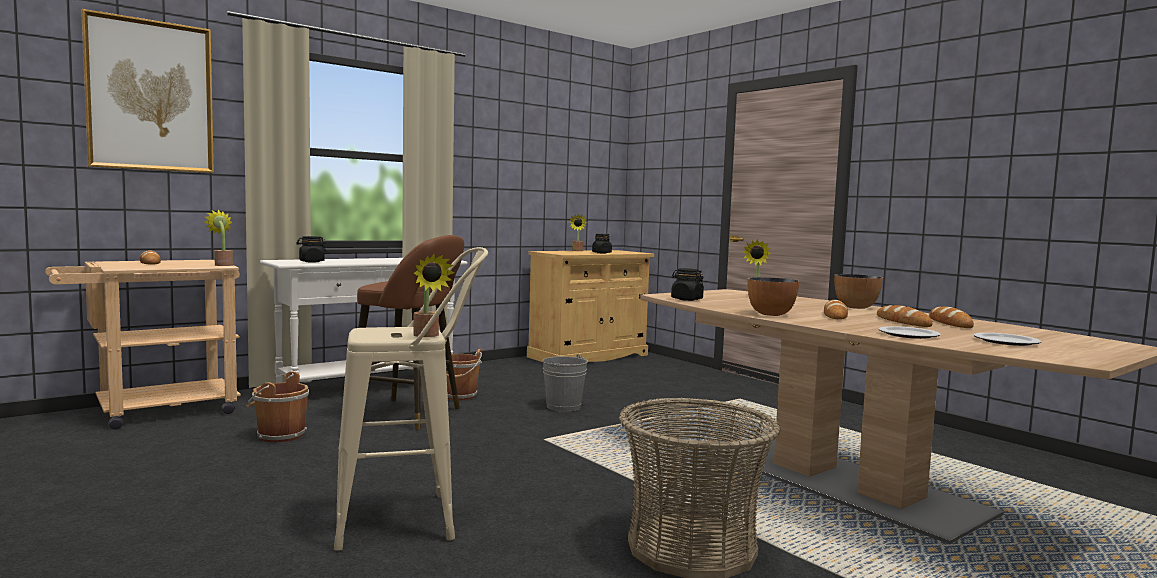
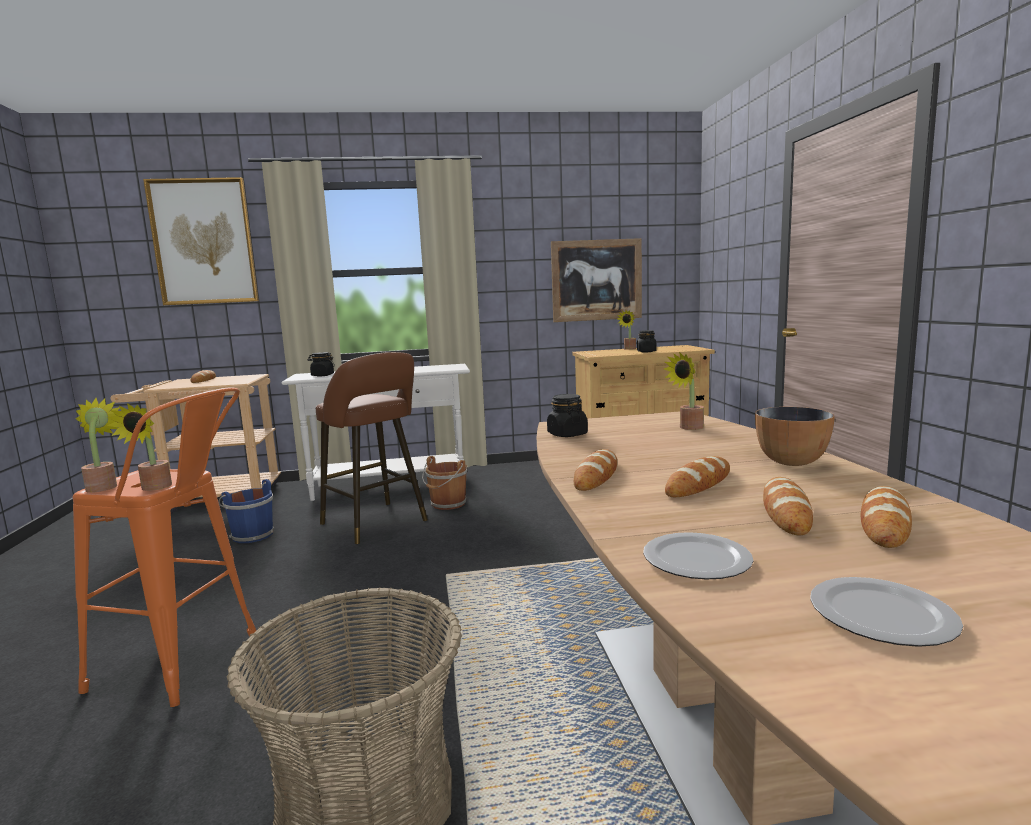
camera: 30 degrees right, 5 degrees up
(222, 265) = (241, 382): potted plant -> potted plant (104, 486)
(279, 435) = (251, 535): brown bucket -> blue bucket
(411, 519) = (188, 666): beige stool -> orange stool
(549, 184) = (596, 280): none -> picture
(563, 407) = (526, 529): grey bucket -> none
(771, 314) = (596, 476): bowl -> bread

